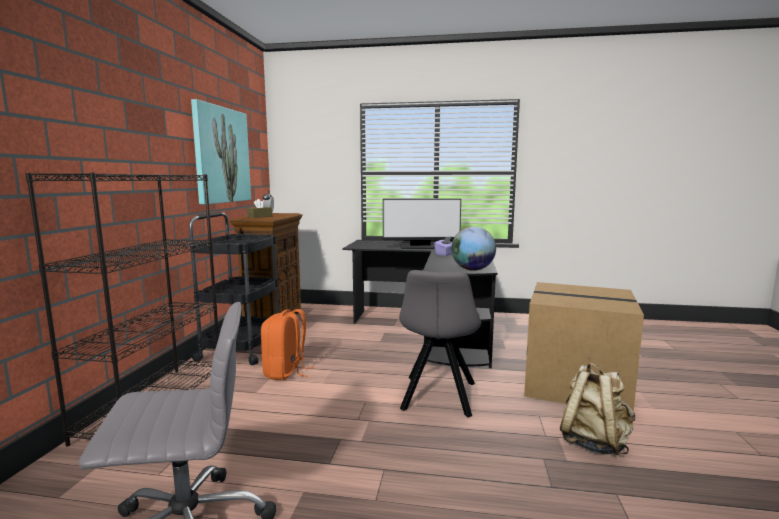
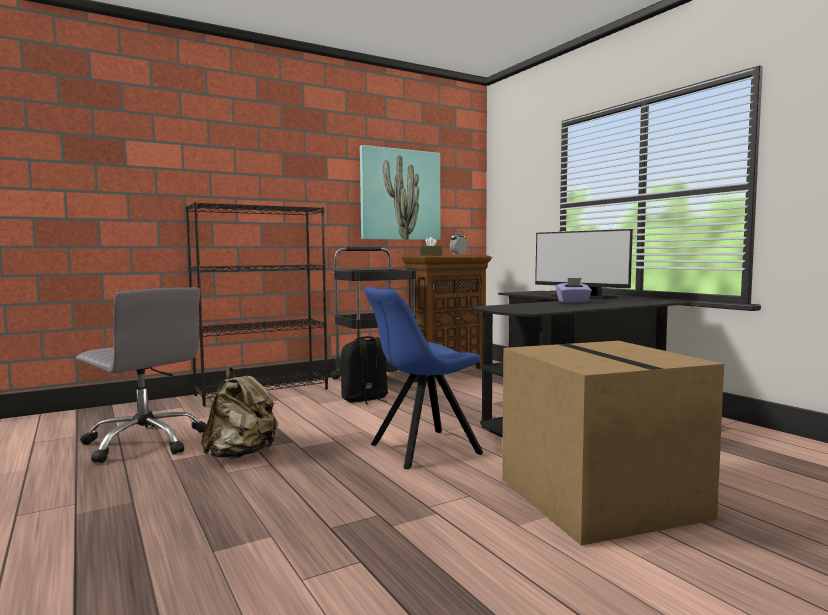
camera: 50 degrees right, 5 degrees down
(286, 372) = (364, 399): orange backpack -> black backpack
(438, 396) = (424, 449): grey chair -> blue chair
(472, 270) = (518, 310): globe -> none
(593, 443) = (456, 533): beige backpack -> beige backpack (241, 455)

